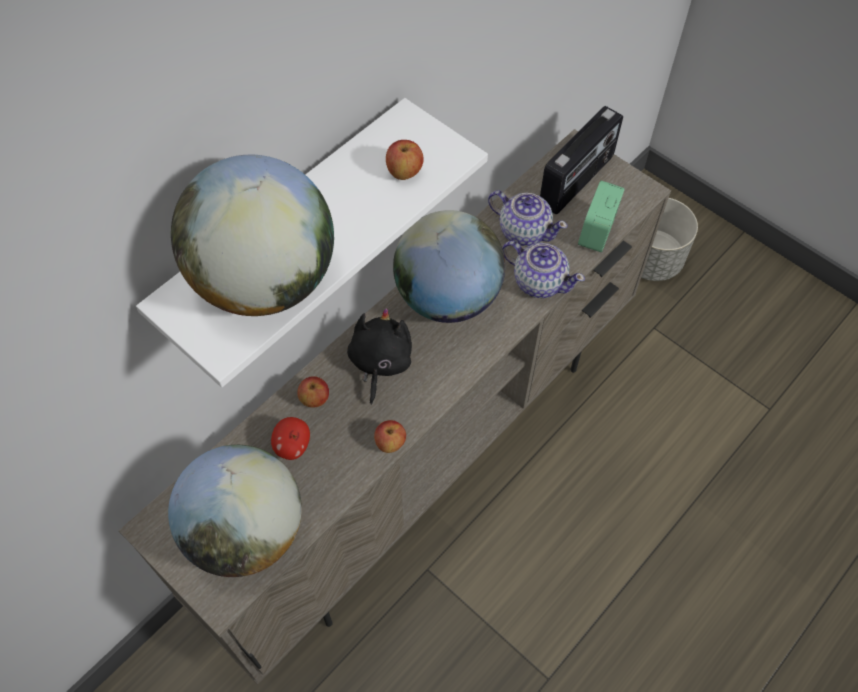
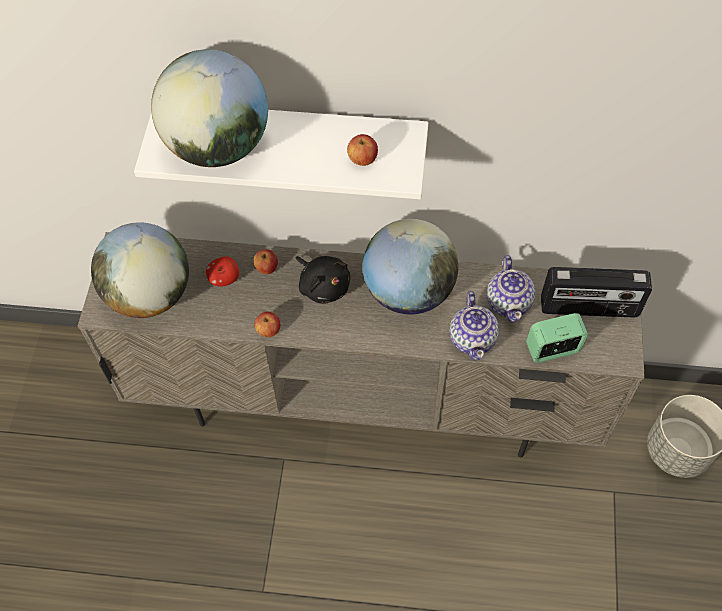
camera: 55 degrees right, 0 degrees up
(380, 362) = (323, 286): black plush toy -> black plush toy turned 75 degrees clockwise

